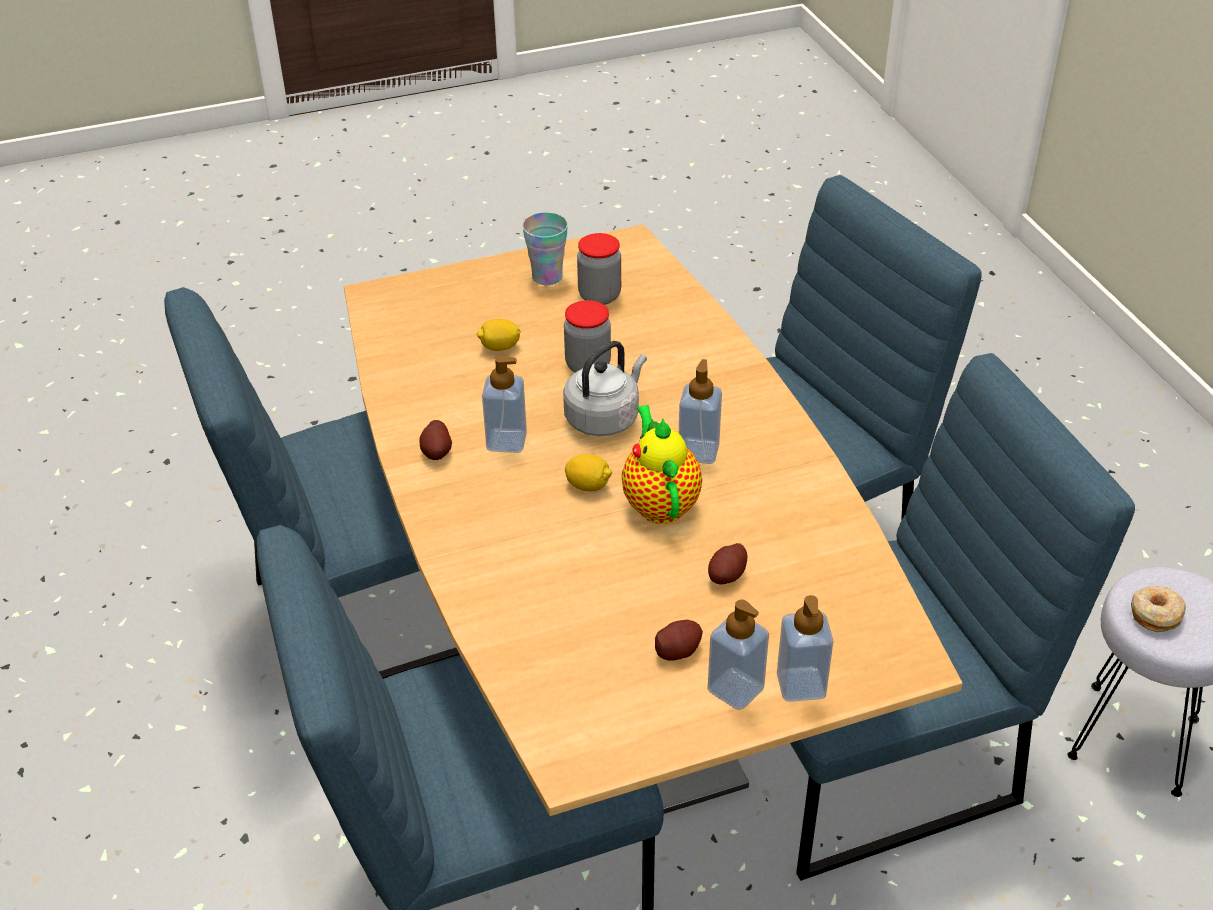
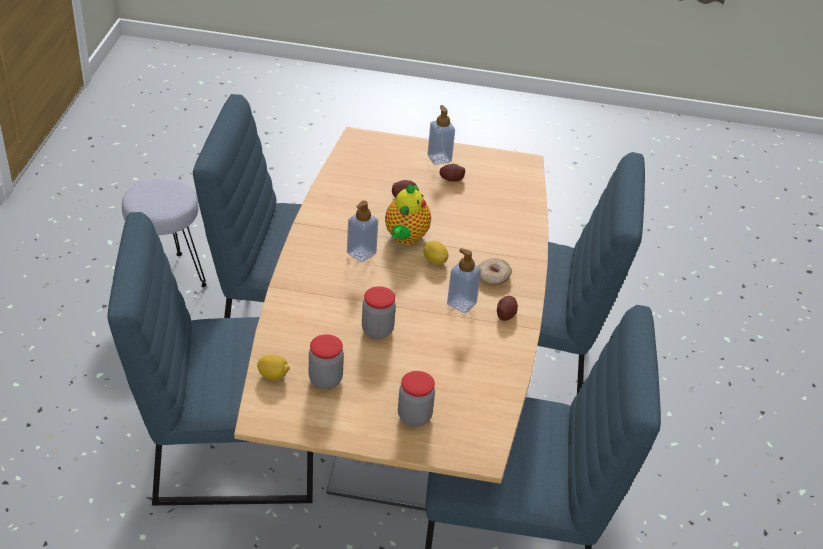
camera: 155 degrees left, 0 degrees up
(473, 300) = (414, 416): none -> jar
(499, 347) = (423, 368): lemon -> lemon (273, 375)
(547, 277) = (347, 413): cup -> none
(604, 418) = (395, 293): grey kettle -> none
(801, 685) = (411, 149): soap dispenser -> none
(1155, 614) = (172, 199): donut -> donut (493, 277)

